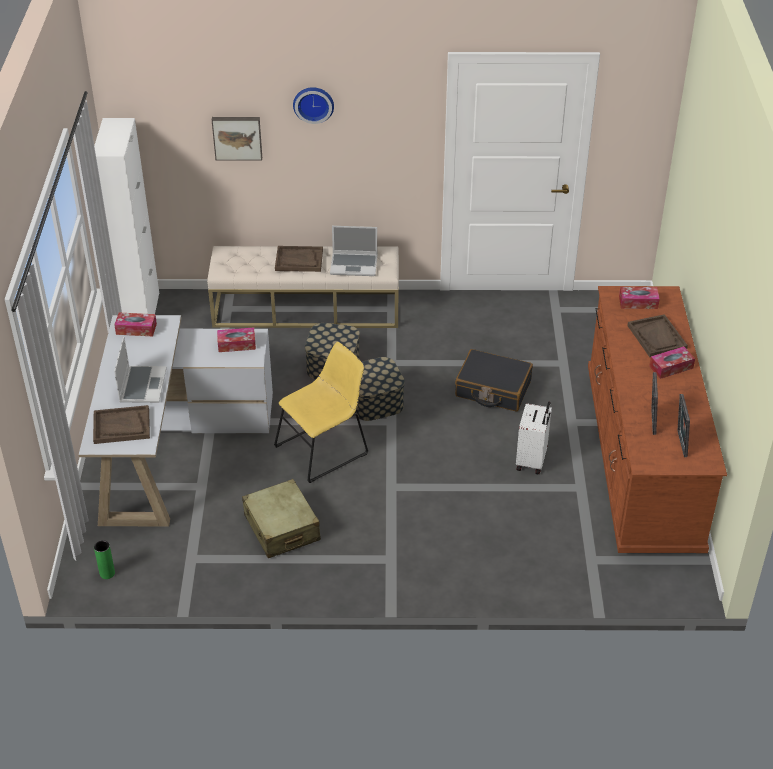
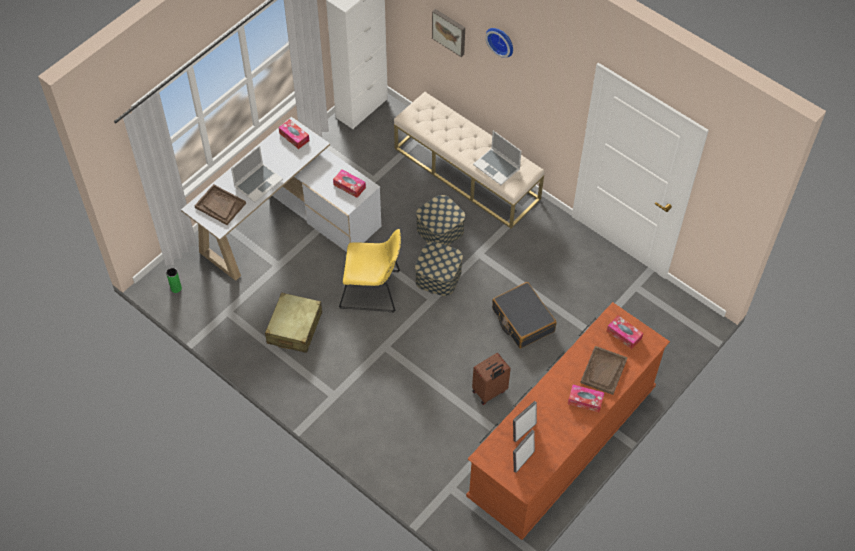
camera: 40 degrees right, 15 degrees up
(299, 260) = (465, 139): brown tray -> none
(532, 461) = (490, 392): white suitcase -> brown suitcase

